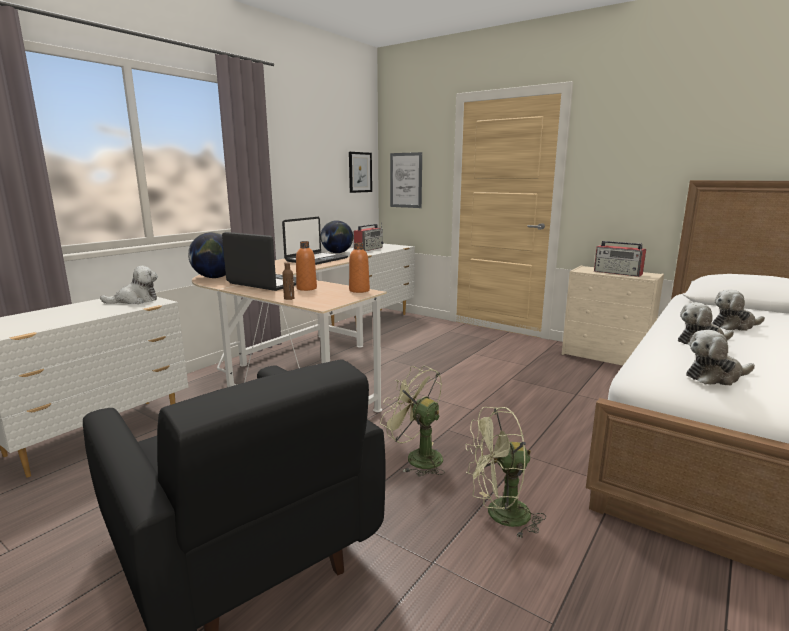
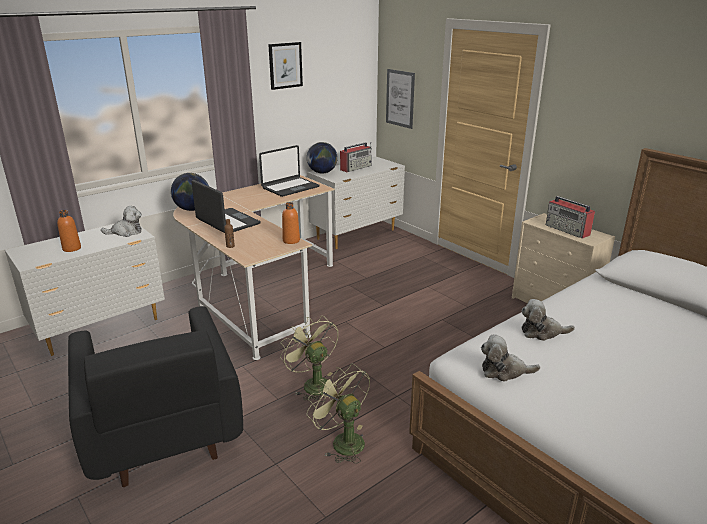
camera: 15 degrees right, 10 degrees up
(306, 288) = (252, 233): orange bottle -> orange bottle (72, 248)
(360, 172) = (354, 89): picture -> picture (285, 65)
(499, 516) = (342, 441): green fan -> green fan turned 45 degrees clockwise
(734, 326) = (599, 317): plush toy -> none

